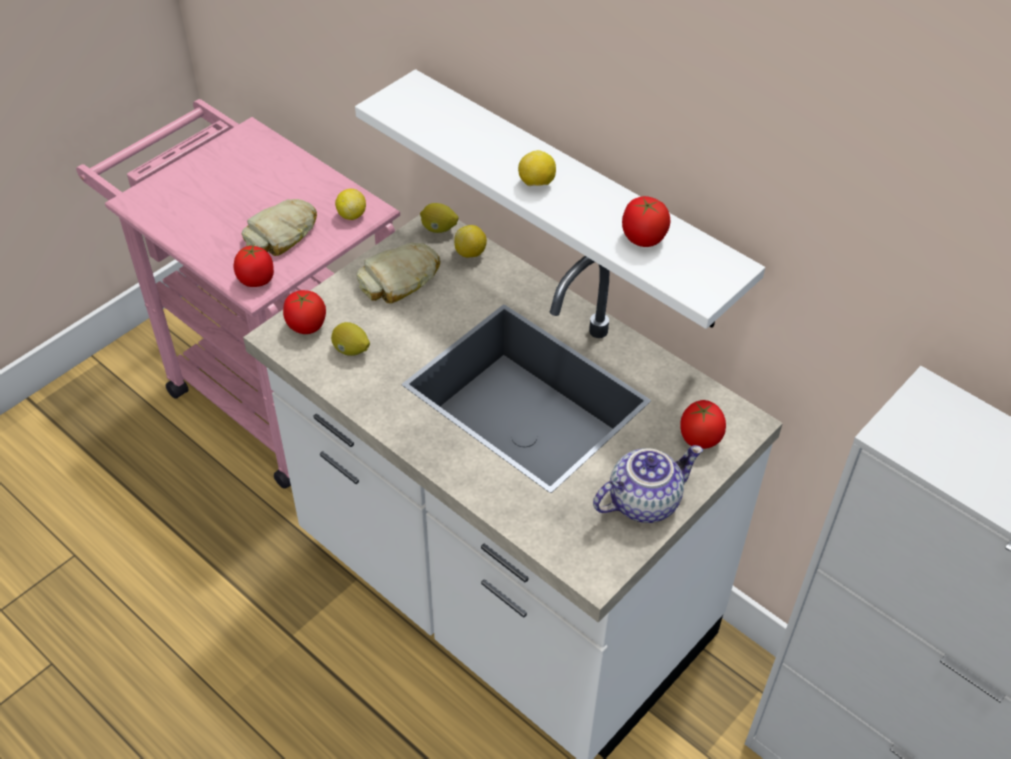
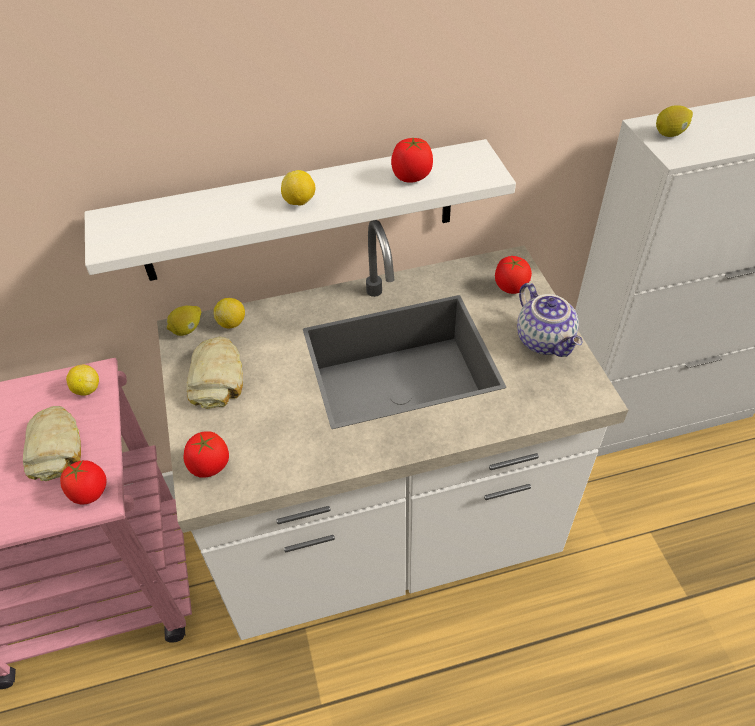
camera: 55 degrees left, 0 degrees up
(351, 350) = (266, 446): lemon -> lemon (670, 134)
(643, 500) = (545, 340): teapot -> teapot turned 150 degrees clockwise

